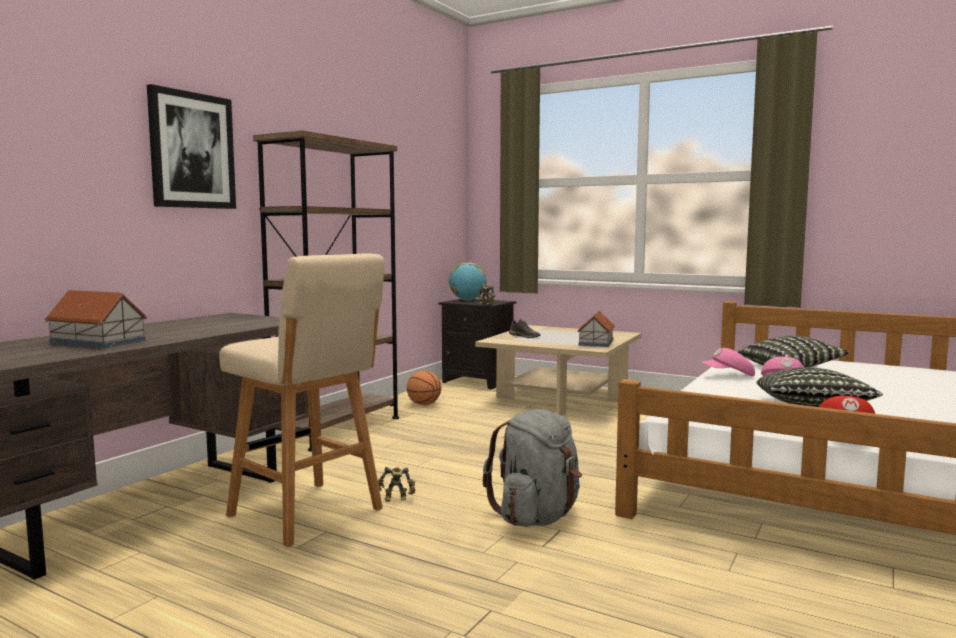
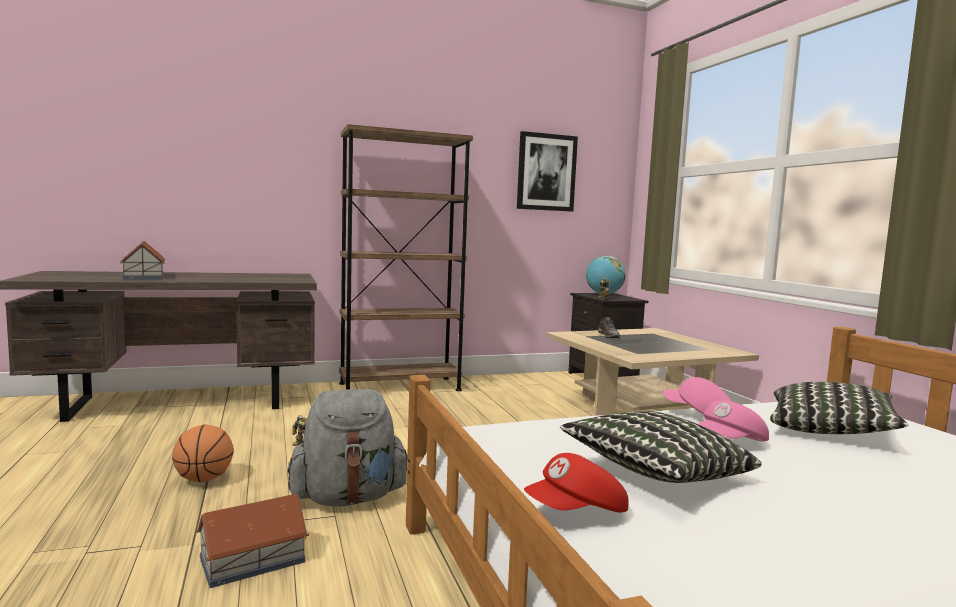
camera: 40 degrees right, 0 degrees up
(192, 151) = (284, 145): picture -> picture (546, 172)
(308, 514) = (236, 435): beige stool -> none
(424, 404) = (506, 386): basketball -> basketball (204, 479)
(595, 342) = (659, 353): toy house -> toy house (251, 560)

